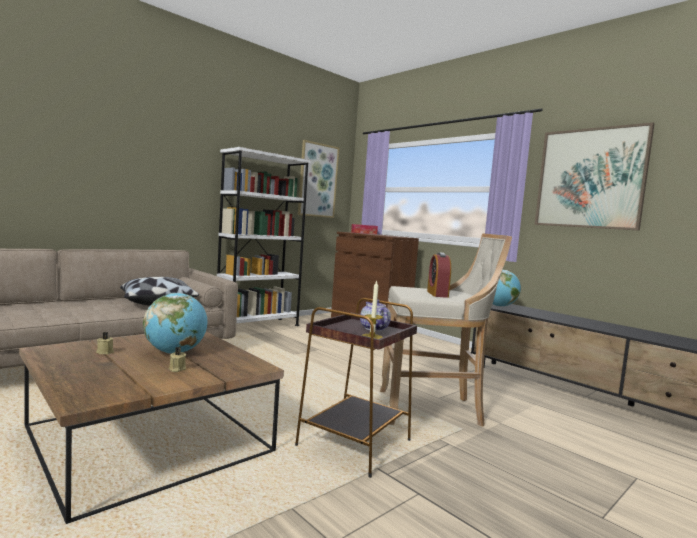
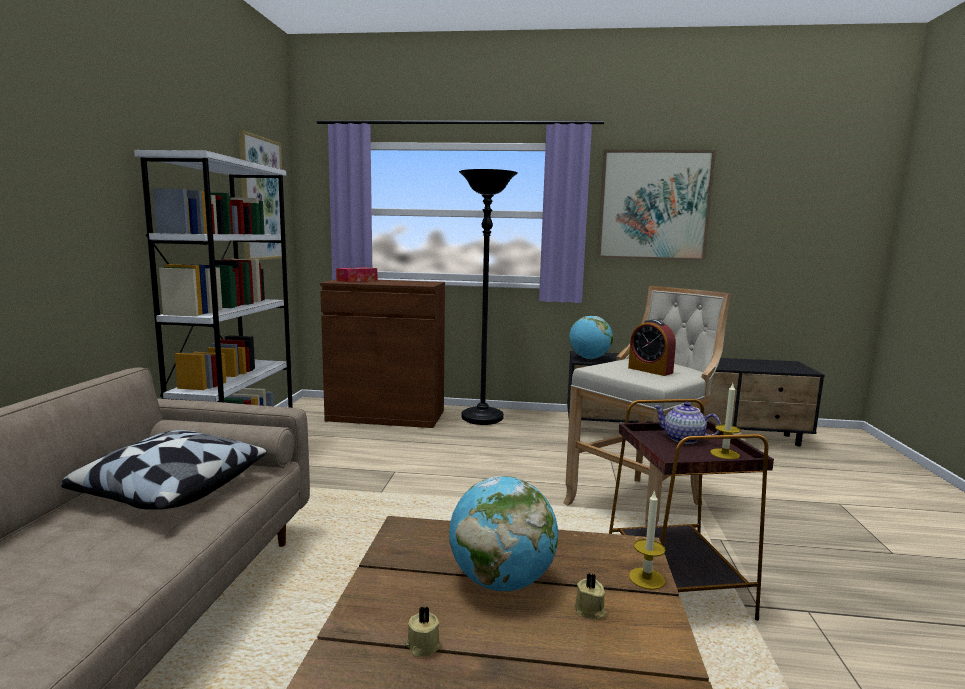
camera: 40 degrees left, 5 degrees up
(229, 373) = (646, 578): none -> candle
(427, 344) = (482, 418): none -> black floor lamp

